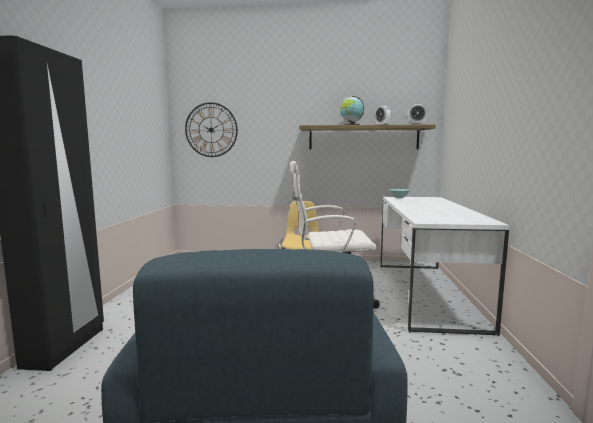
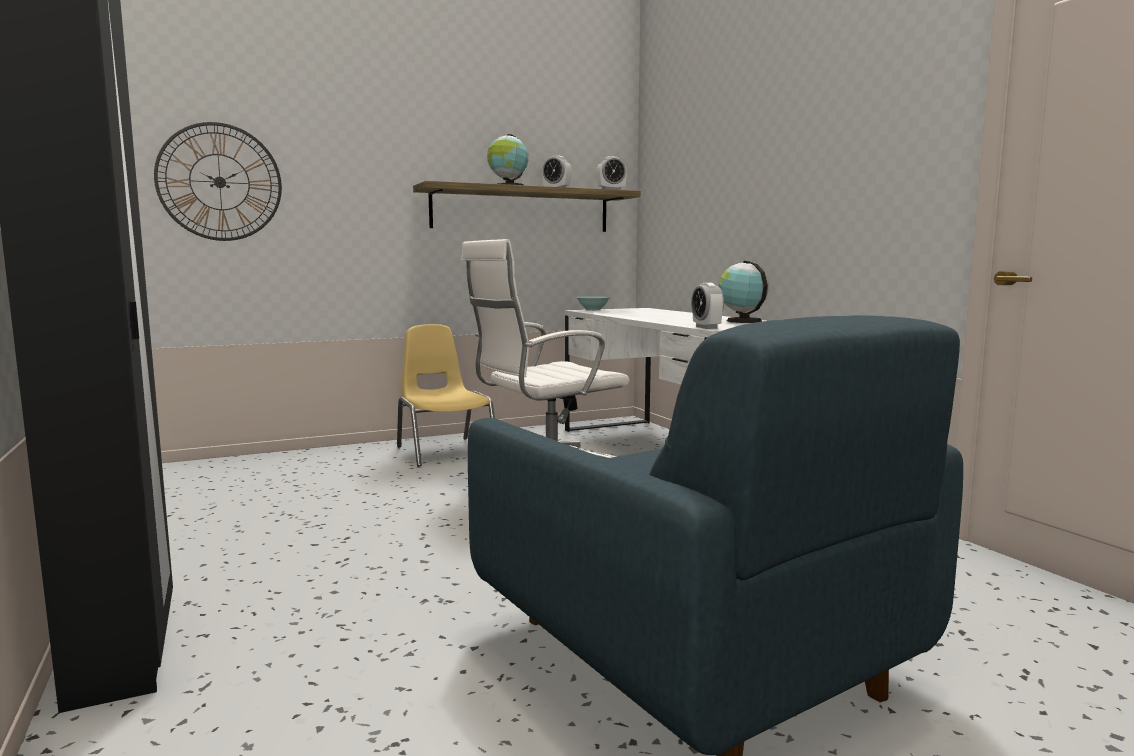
camera: 30 degrees left, 0 degrees up
(419, 220) = (706, 327): none -> alarm clock
(464, 215) = (742, 321): none -> globe

